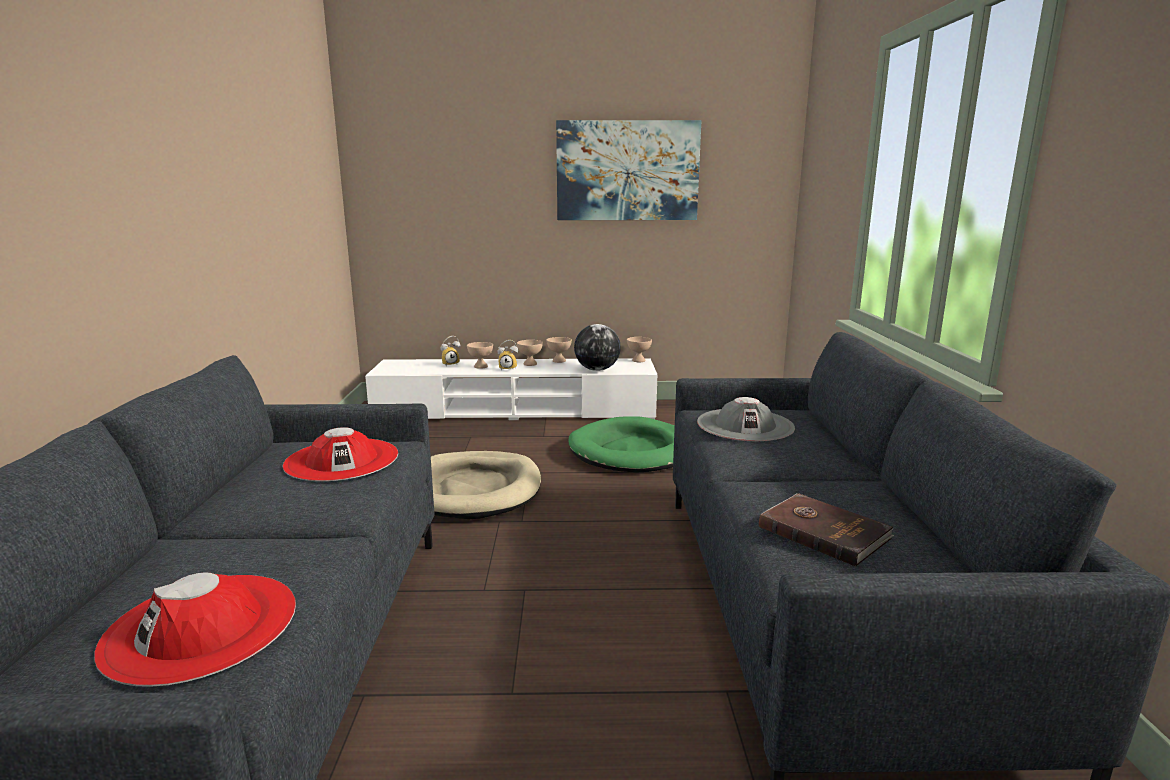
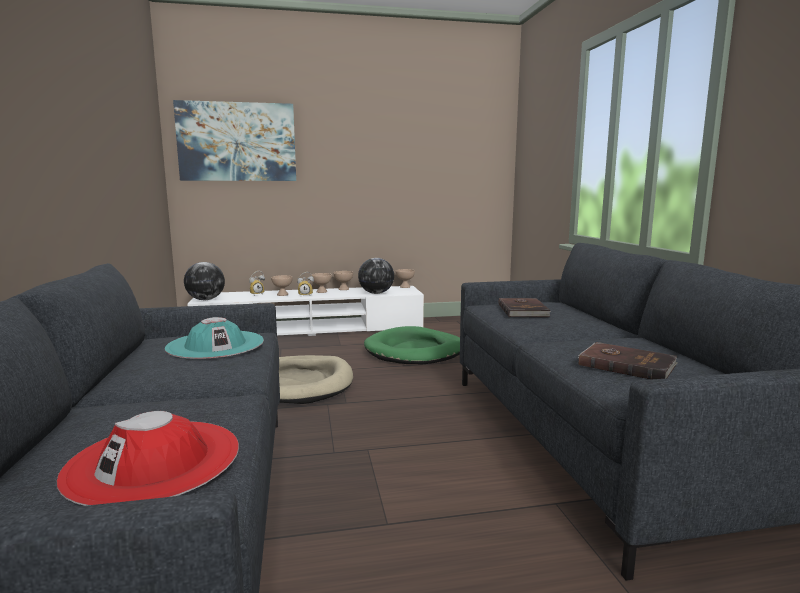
camera: 10 degrees left, 5 degrees down
(342, 460) = (215, 345): red hat -> turquoise hat
(388, 370) = (206, 300): none -> globe
(627, 171) = (392, 143): picture -> picture (237, 142)
(745, 425) = (523, 310): grey hat -> brown book

